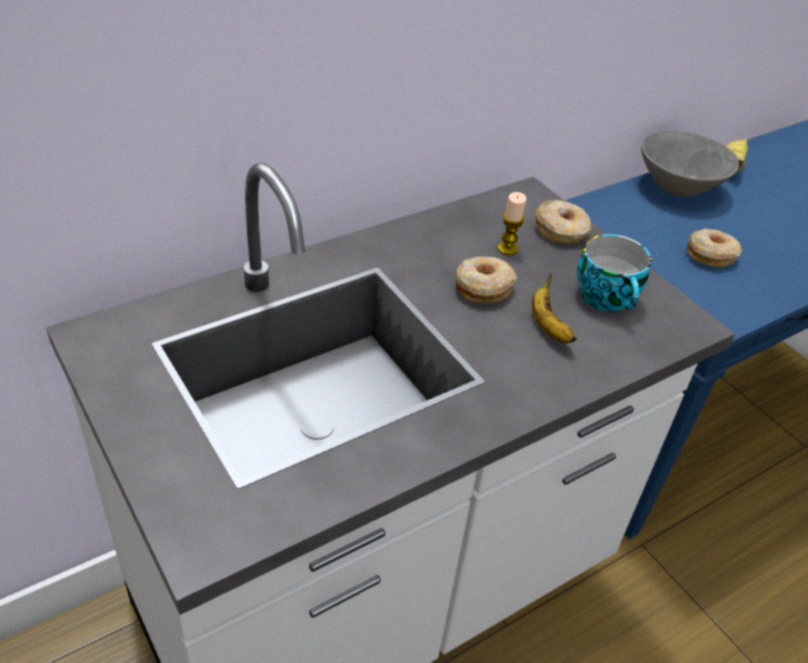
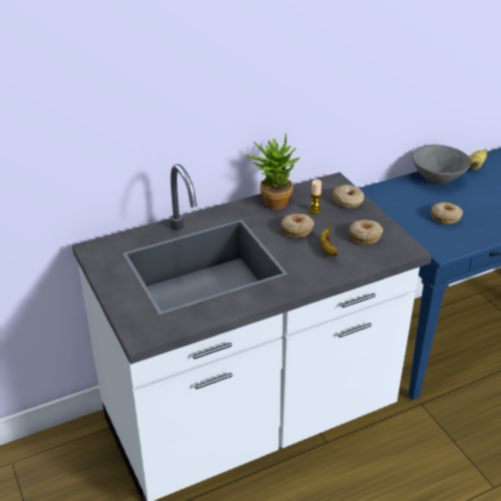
camera: 10 degrees right, 5 degrees down
(428, 231) = (272, 201): none -> potted plant
(608, 298) = (365, 236): cup -> donut

